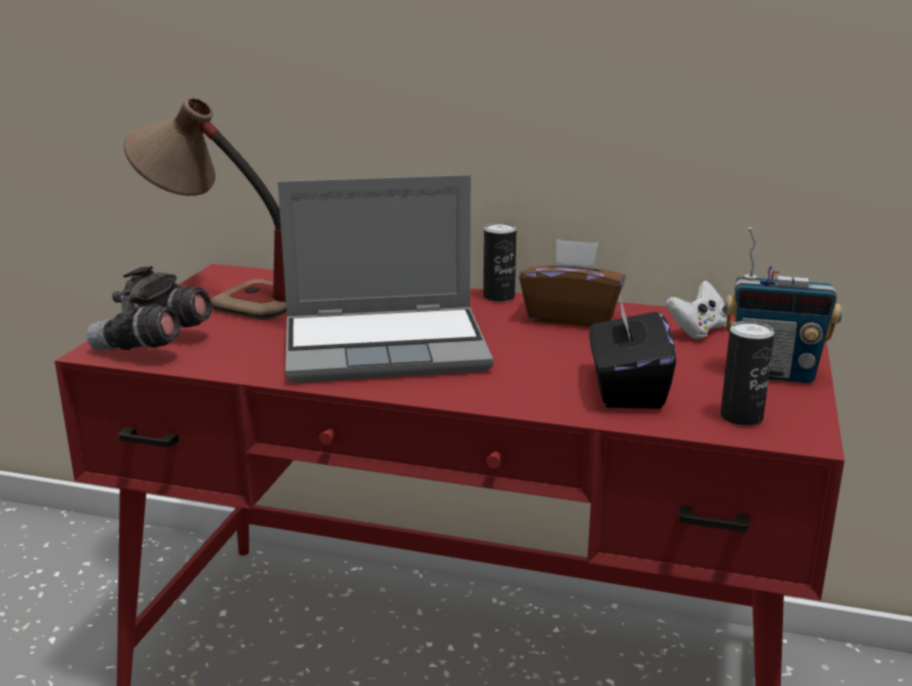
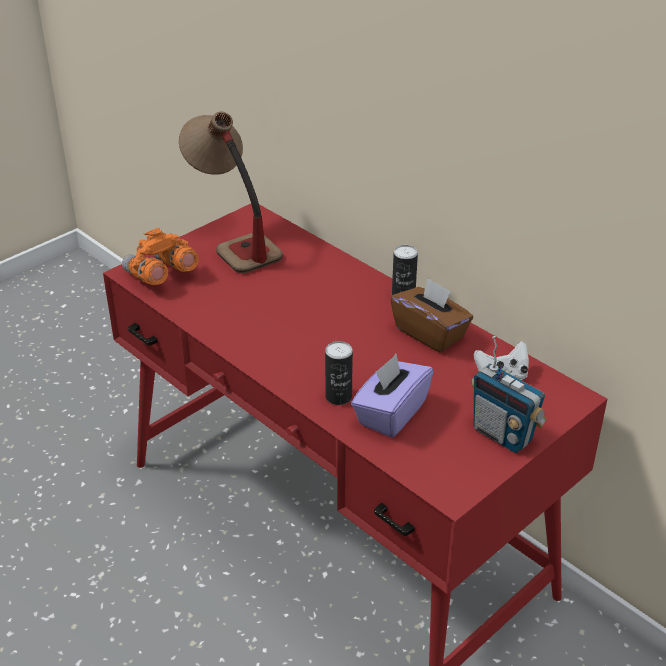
camera: 30 degrees right, 15 degrees up
(153, 345) = (160, 276): grey binoculars -> orange binoculars
(387, 347) = (287, 323): laptop -> none
(626, 389) = (391, 413): black tissue box -> purple tissue box
(741, 417) = (434, 463): can -> can (338, 397)

